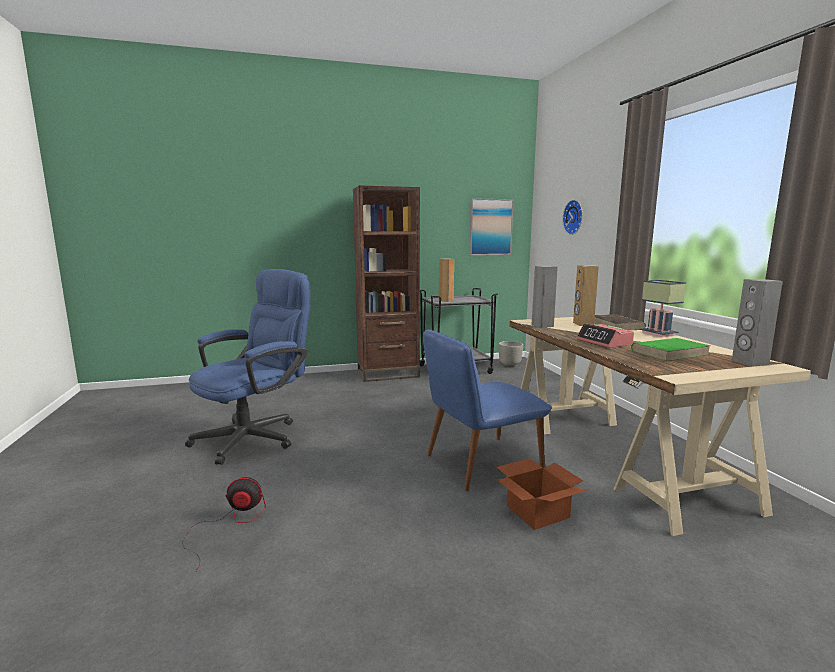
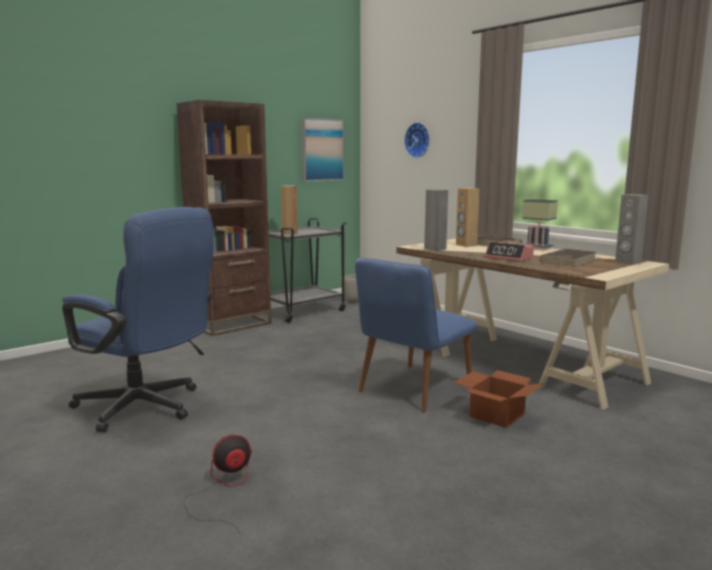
camera: 25 degrees left, 0 degrees up
(256, 436) = (146, 408): blue office chair -> blue office chair turned 105 degrees clockwise
(670, 352) = (568, 261): green book -> brown book

